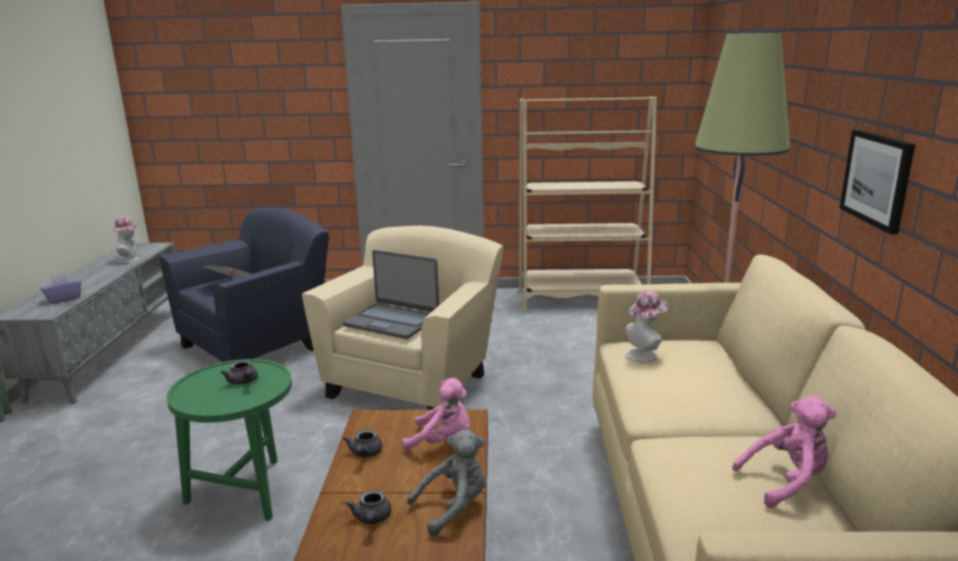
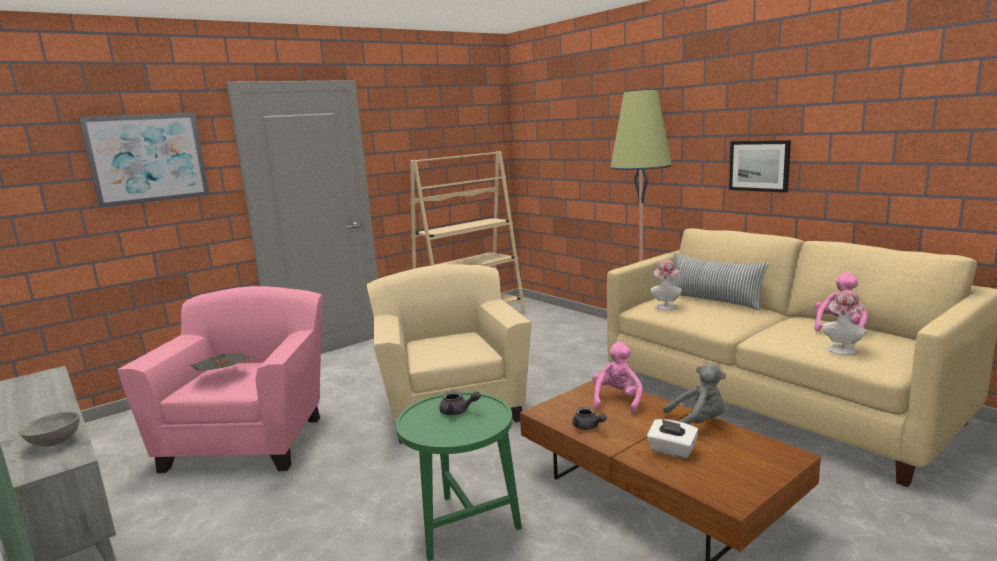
camera: 40 degrees left, 5 degrees down
(63, 298) = (54, 443): purple tissue box -> grey bowl
(131, 259) = (48, 391): hat -> hat (843, 348)
(258, 345) = (251, 439): blue armchair -> pink armchair
(267, 77) = (147, 158): none -> picture
(372, 519) = (672, 450): grey teapot -> white tissue box
(392, 321) = (449, 350): laptop -> none
(443, 442) = (617, 400): pink plush toy -> pink plush toy turned 45 degrees counterclockwise
(454, 507) = (697, 423): grey plush toy -> grey plush toy turned 75 degrees clockwise
(719, 371) = (714, 301): none -> pillow

